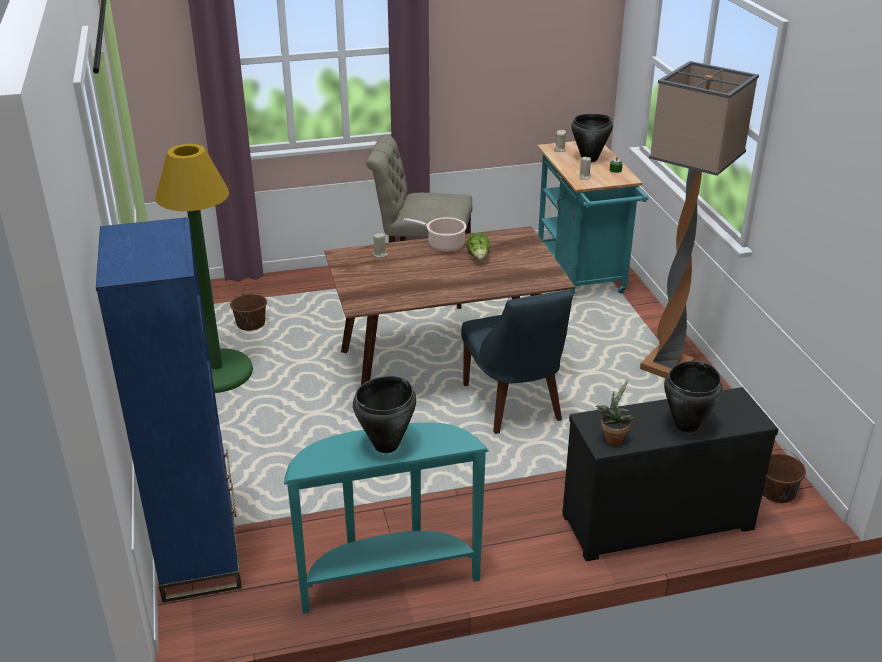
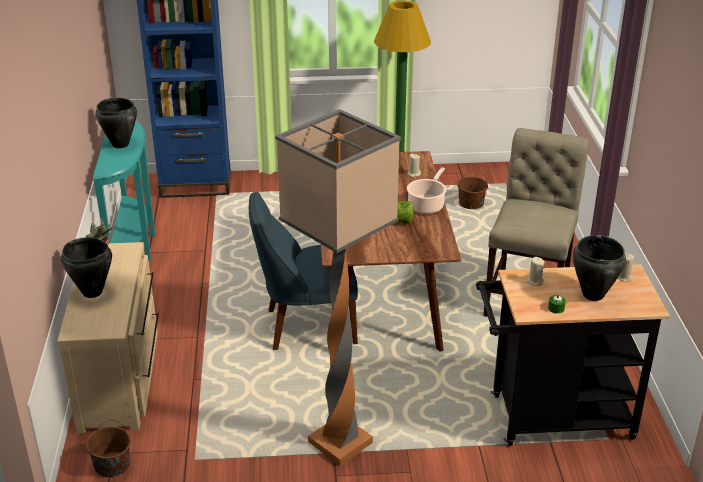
camera: 100 degrees right, 0 degrees up
(582, 277) = (552, 418): turquoise cart -> black cart
(655, 518) = (122, 377): black dresser -> beige dresser

